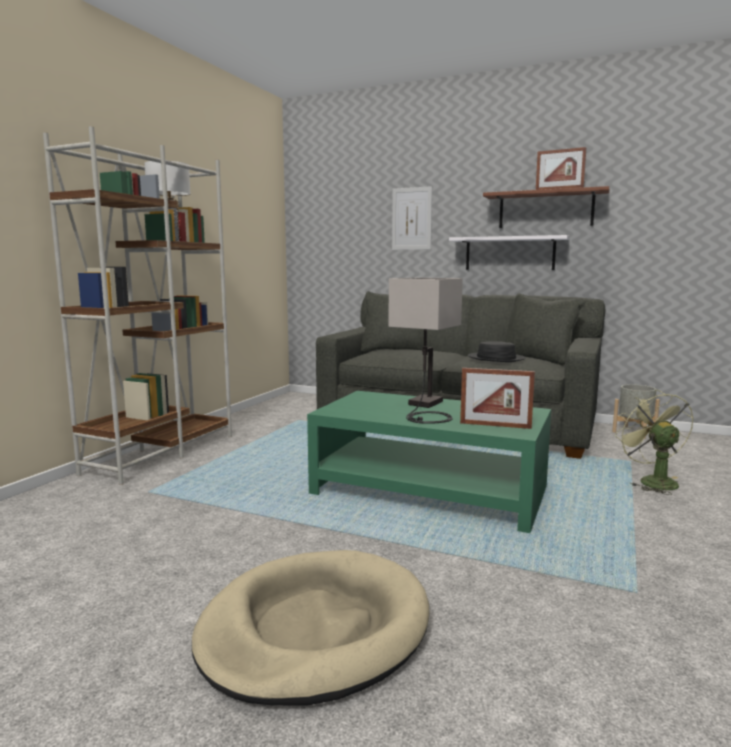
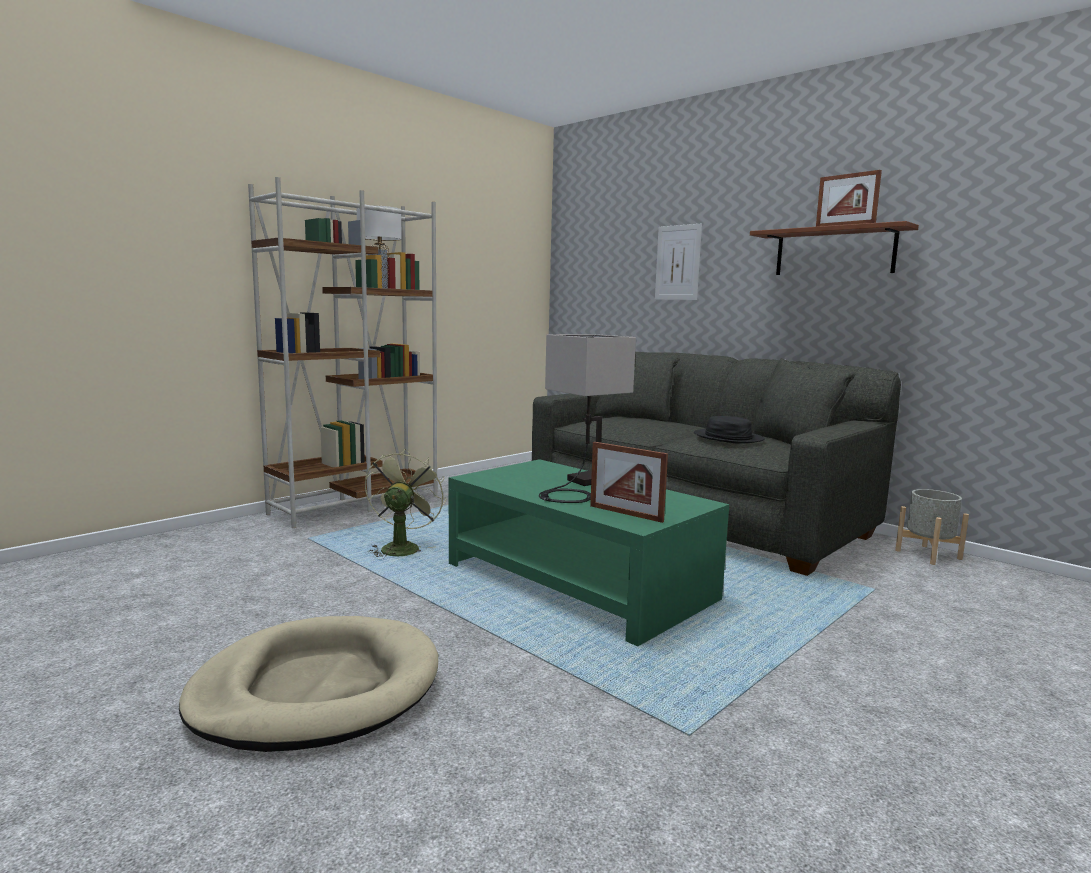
camera: 20 degrees right, 0 degrees up
(509, 253) = (787, 307): white shelf -> none
(652, 481) = (874, 618): green fan -> green fan (402, 547)

